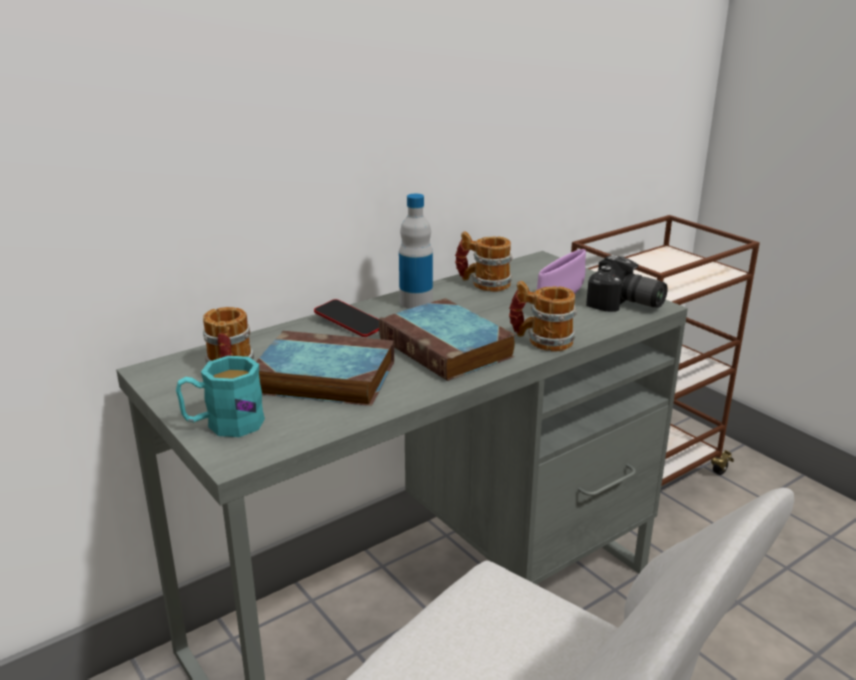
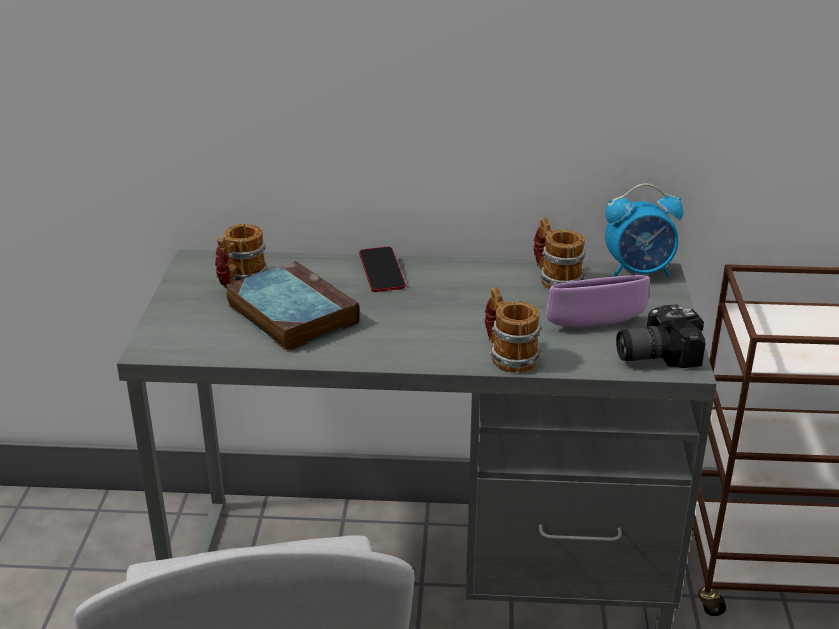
camera: 40 degrees right, 5 degrees up
(223, 424) = (178, 322): turquoise mug -> none
(416, 302) = (465, 274): bottle -> none
(448, 348) = (419, 329): book -> none
(528, 262) = (639, 272): none -> alarm clock
(625, 305) = (653, 354): camera -> camera turned 90 degrees clockwise

